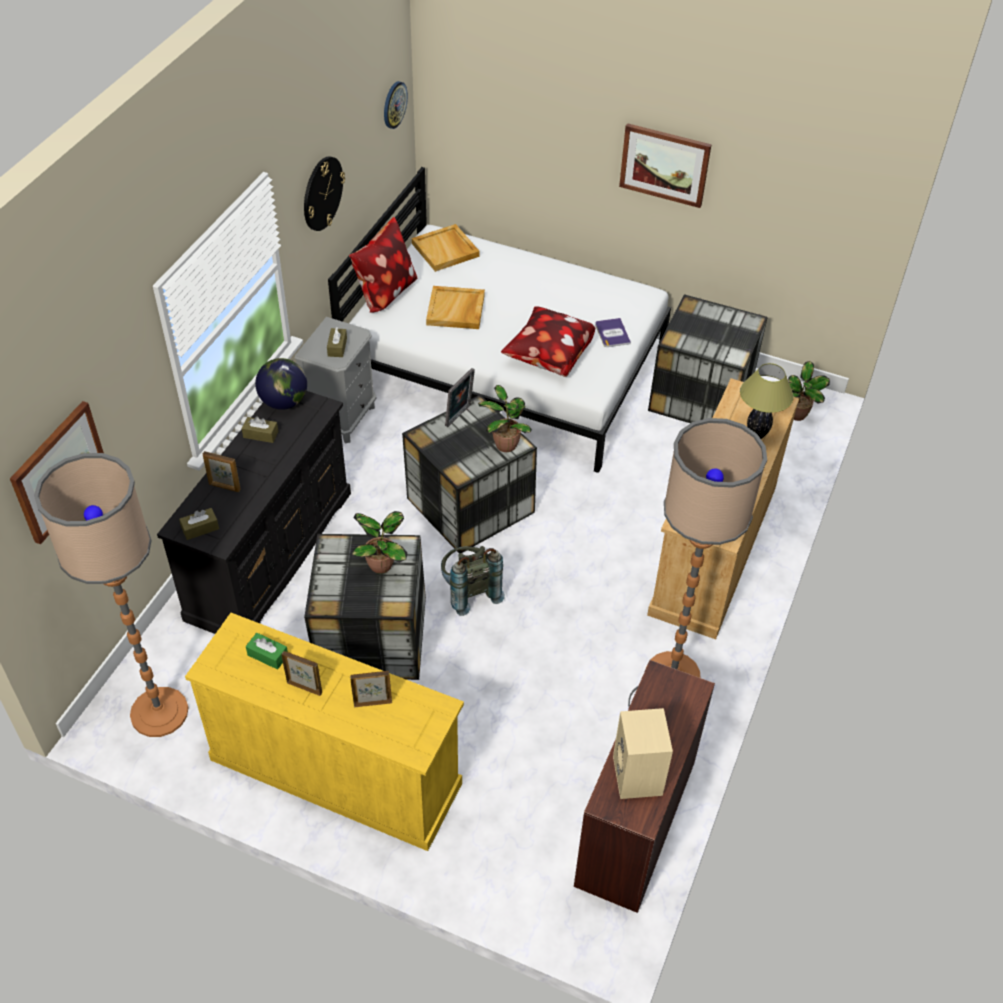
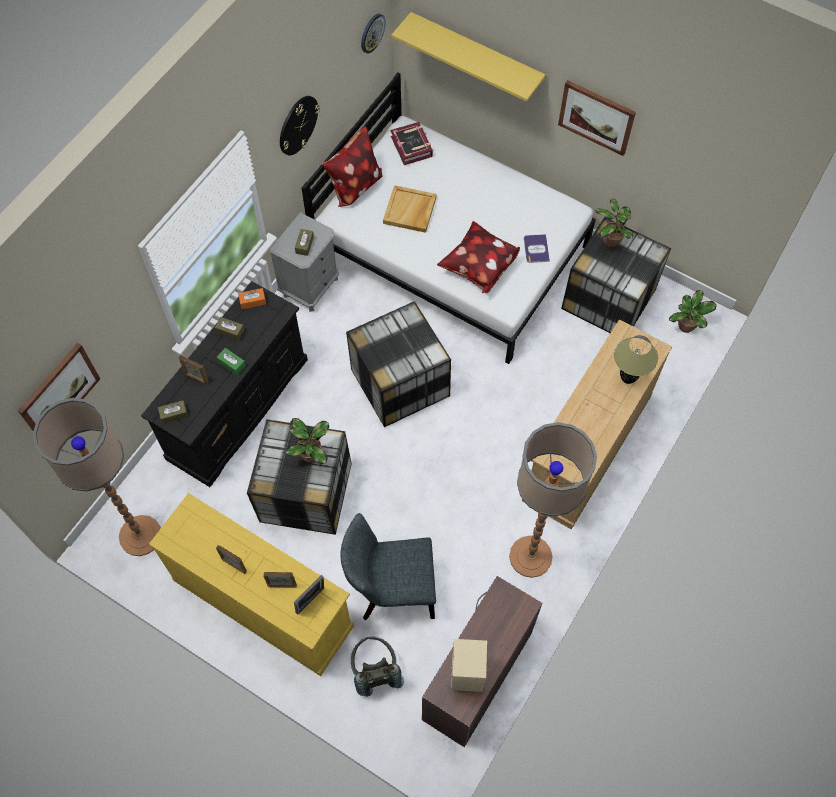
camera: 10 degrees right, 15 degrees up
(268, 655) = (211, 534): green tissue box -> green tissue box (232, 364)
(284, 402) = (252, 301): globe -> orange tissue box
(446, 250) = (412, 146): beige tray -> book
(459, 416) = (394, 321): picture frame -> picture frame (311, 602)
(469, 591) = (386, 461): grey backpack -> grey backpack (375, 671)
(503, 735) = (391, 590): none -> grey chair
(505, 444) = (426, 353): potted plant -> potted plant (610, 240)
(516, 117) = (476, 54): none -> yellow shelf

